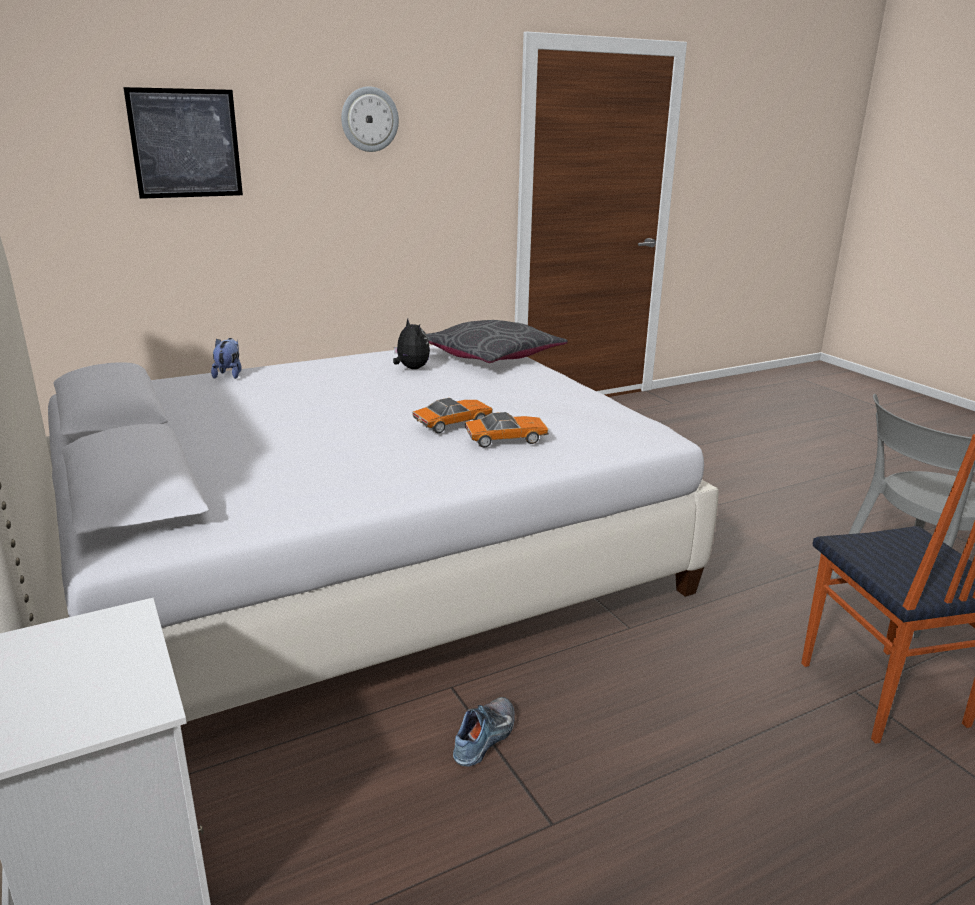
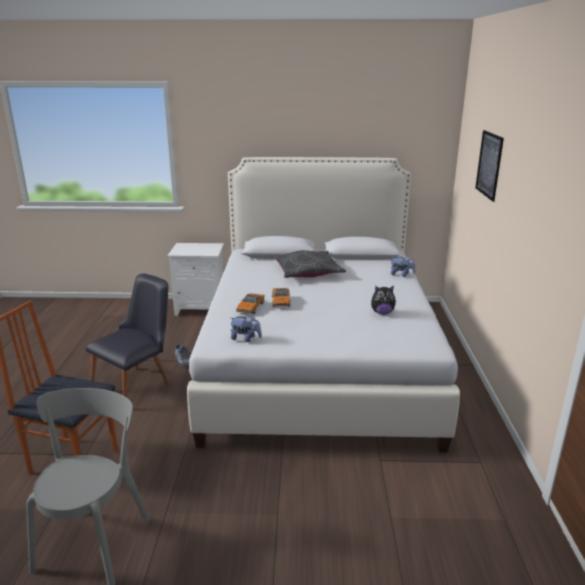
camera: 120 degrees right, 0 degrees up
(369, 119) = (536, 173): wall clock -> none
(491, 355) = (395, 341): grey pillow -> grey pillow (307, 272)
(609, 419) = (245, 339): none -> plush toy
(641, 754) = (137, 384): none -> black chair

